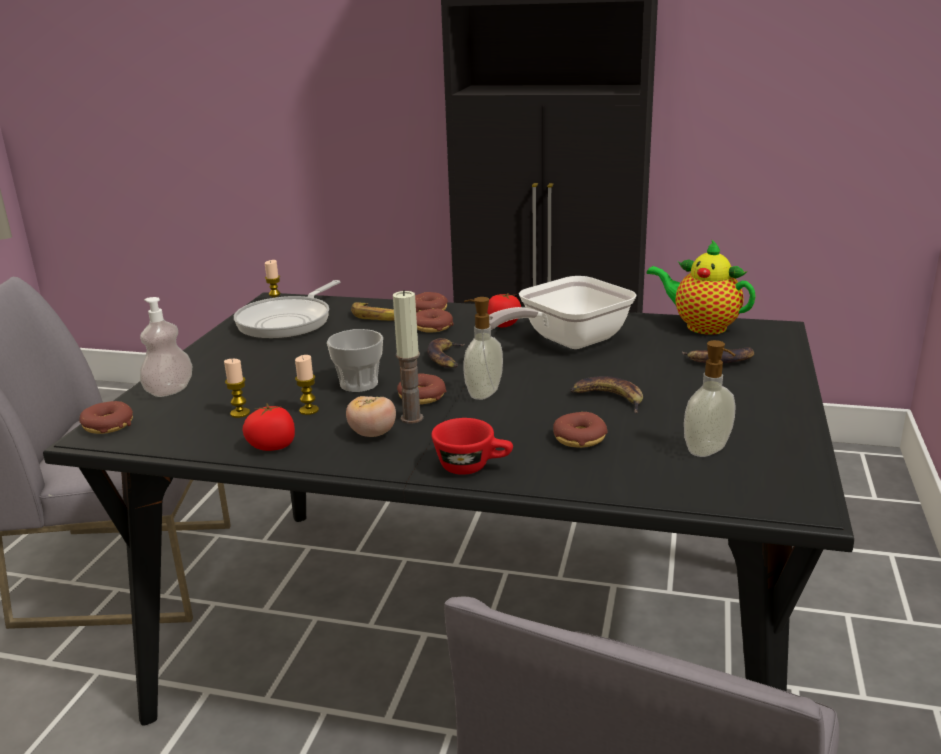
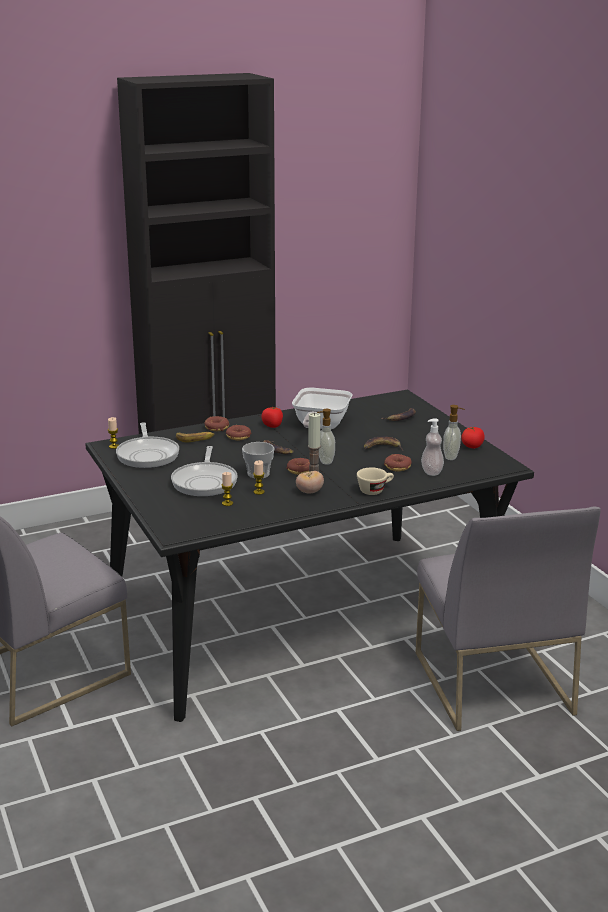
camera: 40 degrees left, 0 degrees up
(108, 425) = (171, 529): donut -> none
(170, 391) = (164, 506): soap dispenser -> soap dispenser (431, 472)
(272, 446) = (274, 510): tomato -> tomato (472, 446)
(277, 374) = (205, 482): none -> frying pan
(473, 466) = (375, 490): red cup -> beige cup
(701, 326) = (369, 403): teapot -> none

